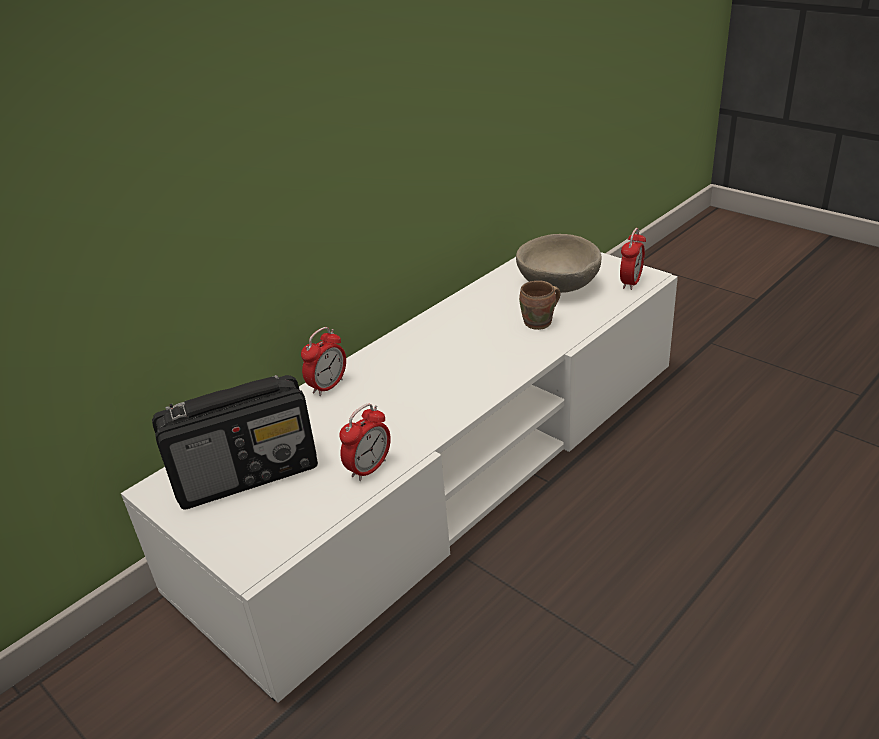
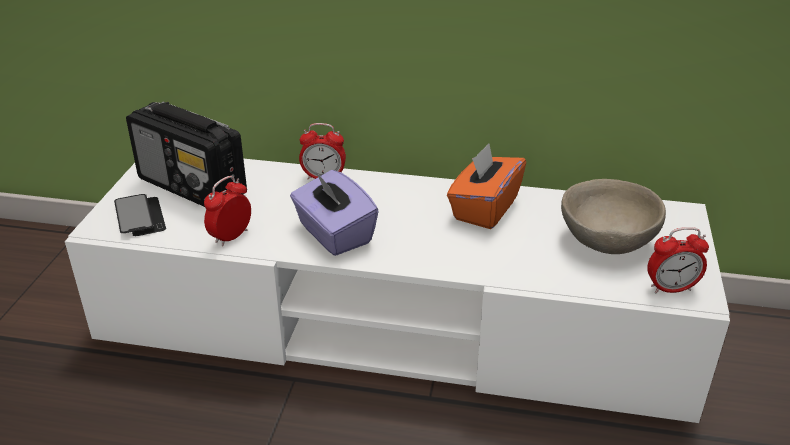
camera: 55 degrees right, 0 degrees up
(264, 526) = (140, 217): none -> phone
(369, 468) = (231, 237): alarm clock -> alarm clock turned 120 degrees clockwise
(426, 405) = (334, 234): none -> purple tissue box
(466, 320) = (484, 209): none -> orange tissue box
(540, 323) = (523, 252): brown mug -> none

